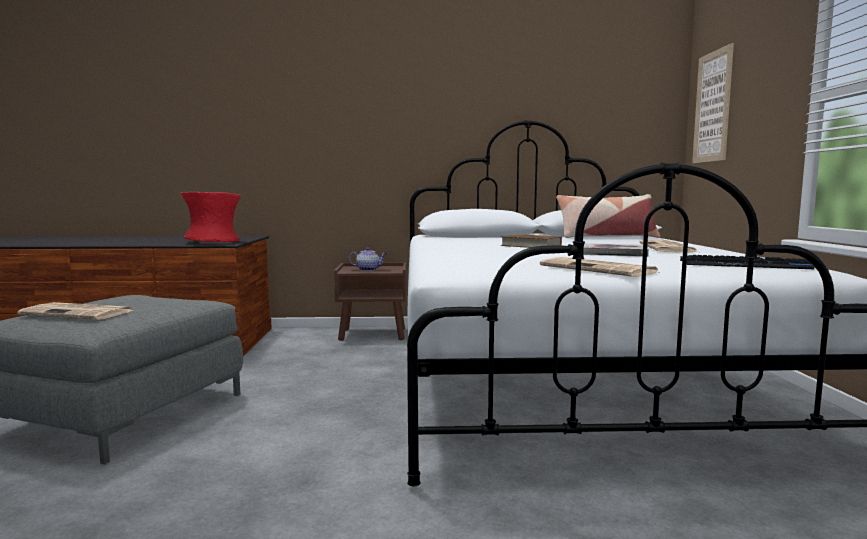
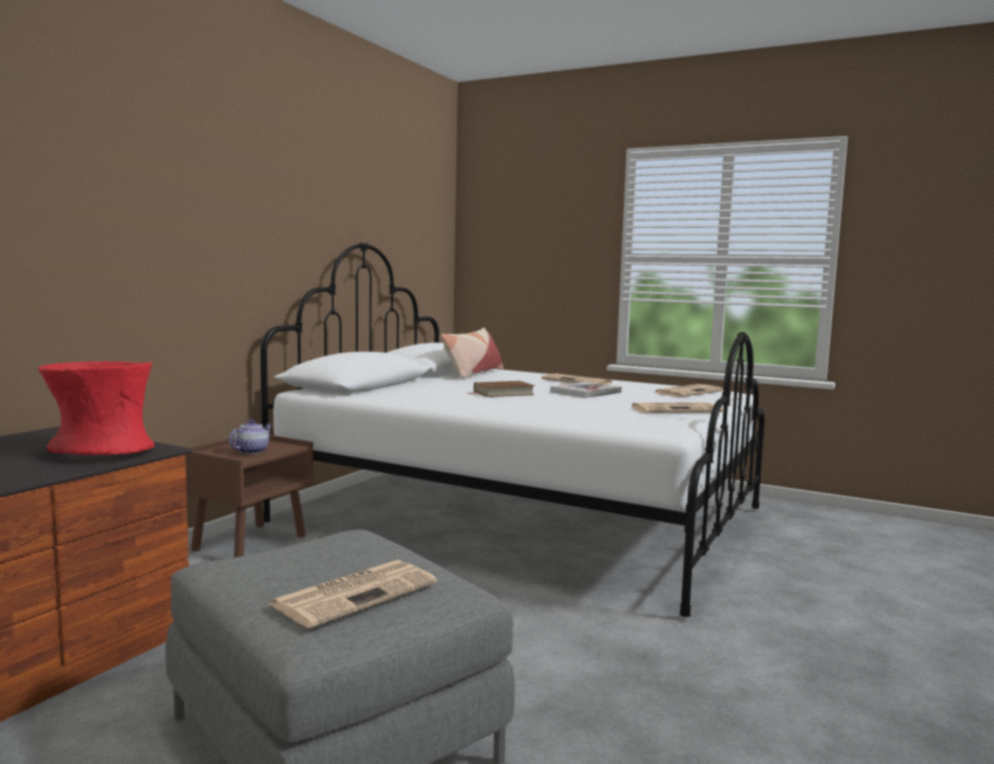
camera: 60 degrees left, 0 degrees up
(712, 107) = (497, 243): picture -> none
(745, 265) = (687, 392): keyboard -> newspaper

